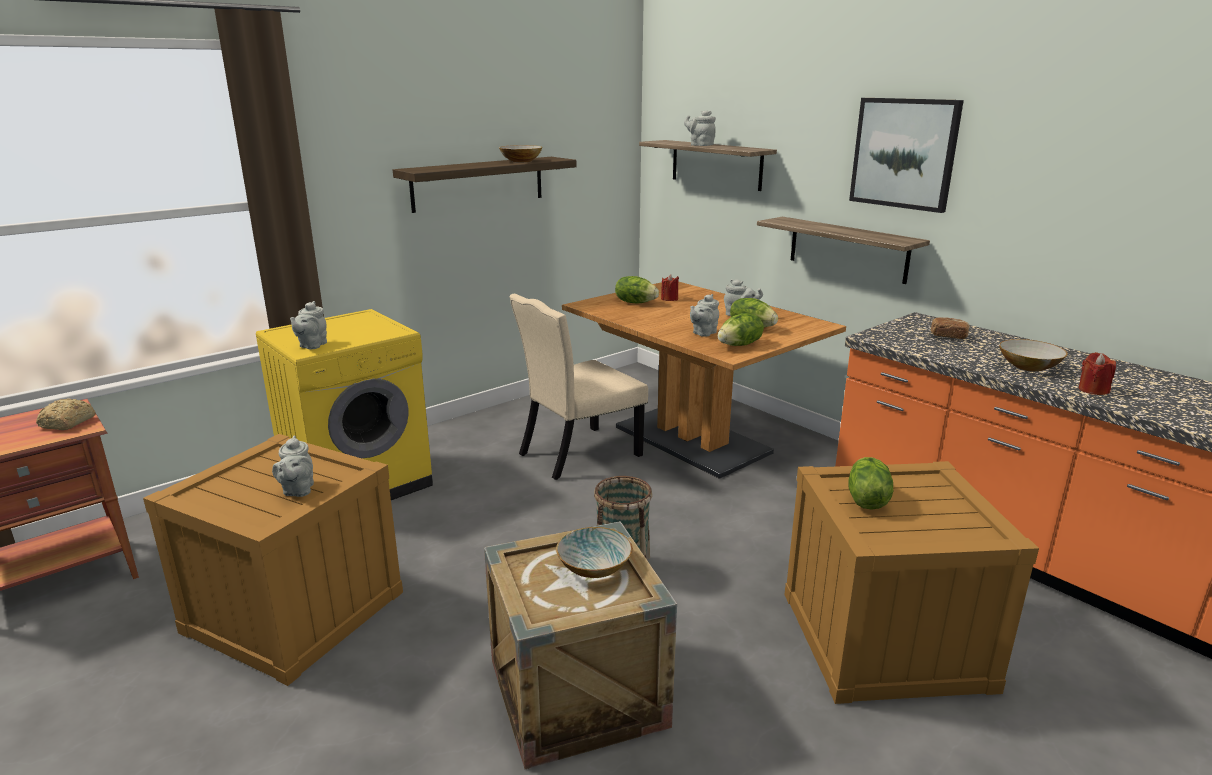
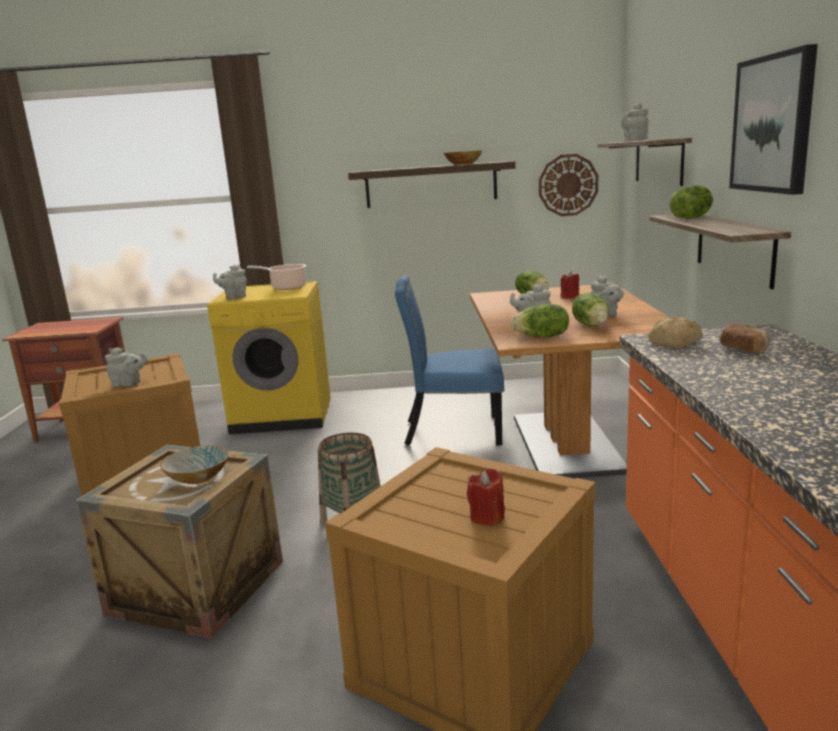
camera: 40 degrees right, 5 degrees down
(66, 423) = (89, 326): bread -> bread (673, 343)
(298, 490) = (128, 384): grey teapot -> grey teapot turned 120 degrees counterclockwise
(354, 322) = (286, 287): none -> cooking pot
(580, 453) = (455, 431): beige chair -> blue chair
(600, 181) = (568, 185): none -> wall clock
(866, 500) = (441, 489): lettuce -> lettuce (691, 218)
(1027, 366) = (769, 389): bowl -> none
(1093, 390) = (794, 426): red candle -> red candle (487, 517)

